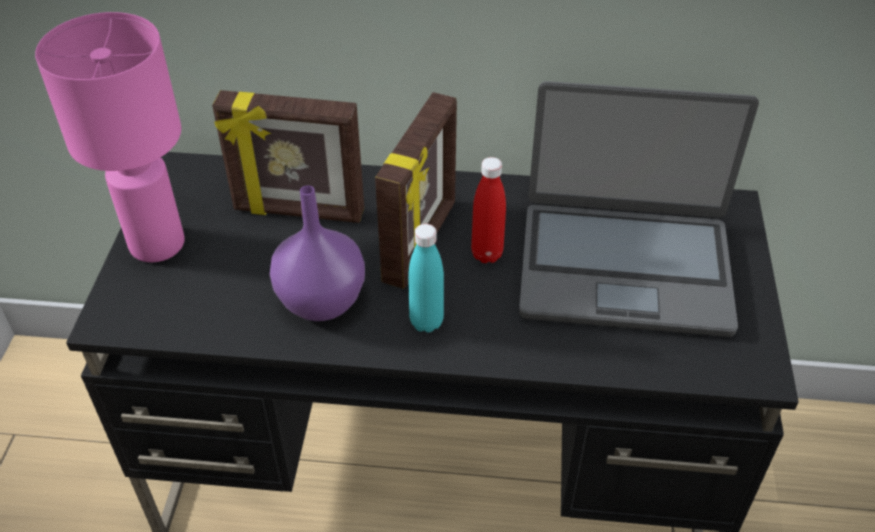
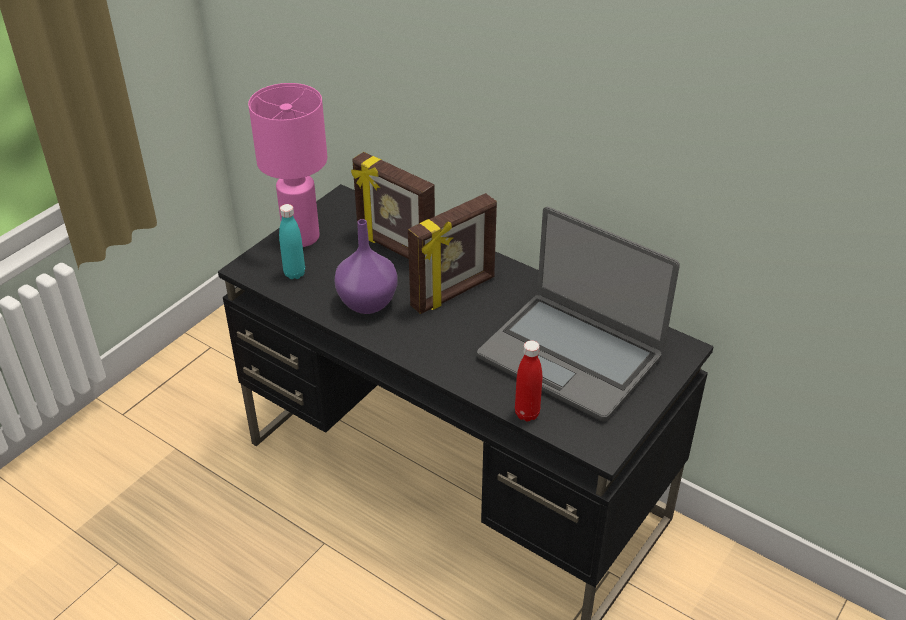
camera: 30 degrees right, 5 degrees down
(426, 322) = (419, 337): turquoise bottle -> turquoise bottle (294, 274)
(487, 254) = (488, 314): red bottle -> red bottle (527, 414)

